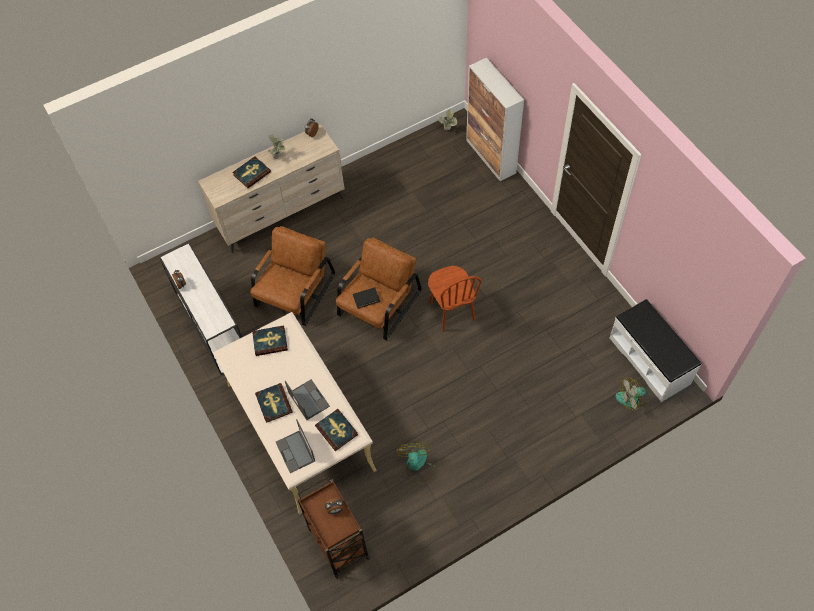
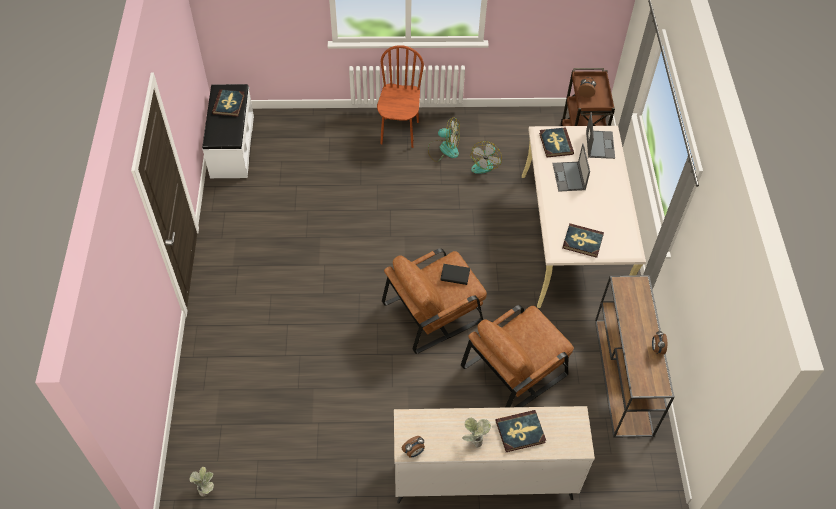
camera: 155 degrees left, 5 degrees down
(211, 325) = (623, 377): white console table -> brown console table
(273, 403) = (603, 188): book -> book (229, 104)
(451, 312) = (367, 267): brown chair -> brown chair (399, 132)
(491, 157) = (188, 419): cabinet -> none
(632, 398) = (272, 129): fan -> fan (444, 149)

